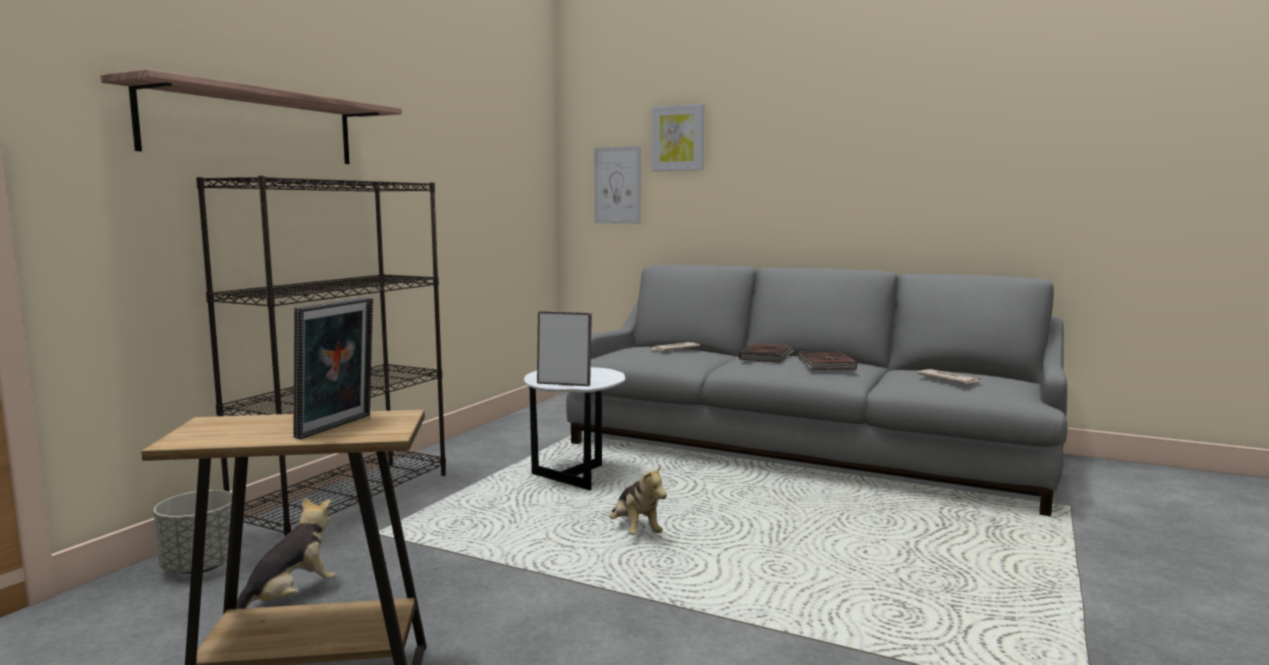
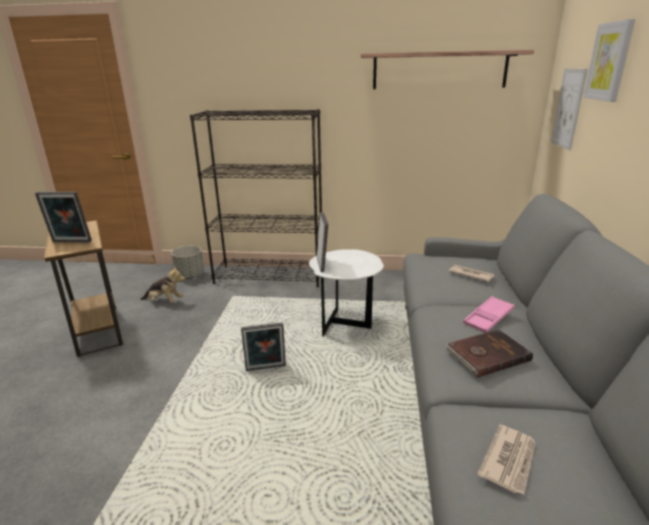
camera: 70 degrees right, 15 degrees up
(253, 127) = (239, 81): shelf -> shelf (439, 70)
(635, 531) = (266, 369): plush toy -> picture frame
(767, 356) = (488, 318): brown book -> pink tray

